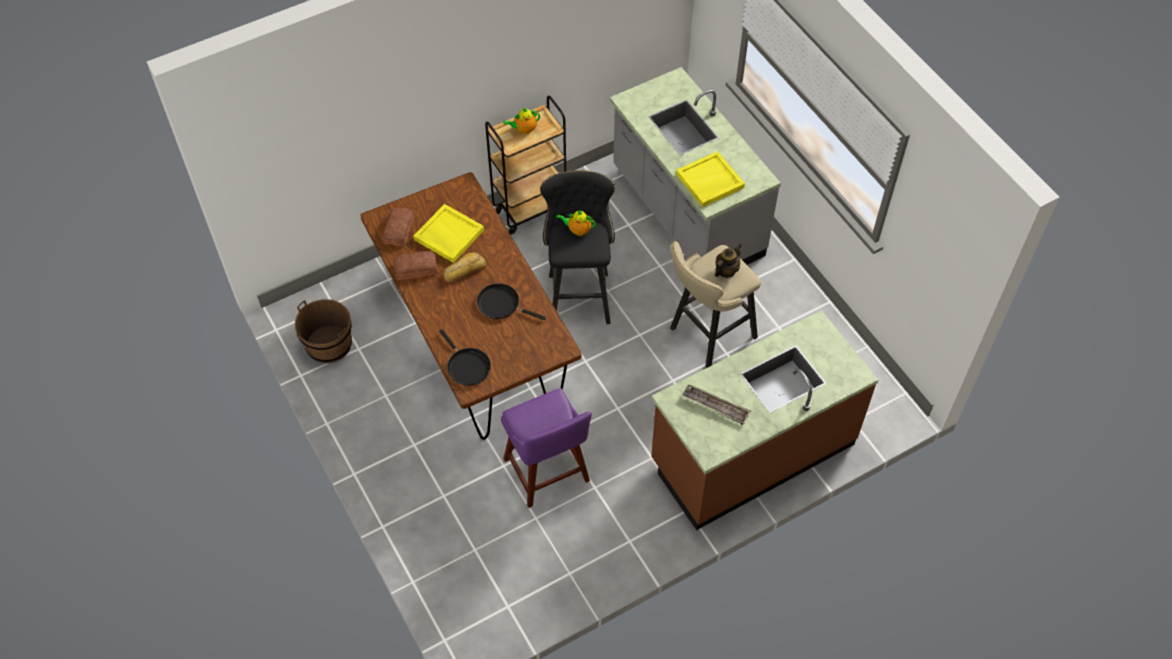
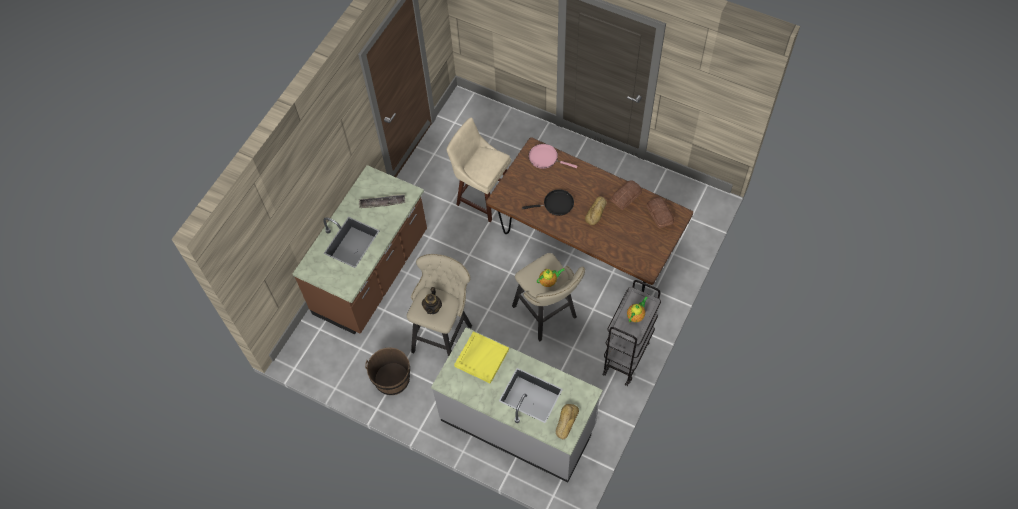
camera: 150 degrees right, 5 degrees up
(329, 345) = (668, 194): brown bucket -> brown bucket (392, 379)
(448, 235) = (626, 229): yellow tray -> none
(467, 366) = (545, 158): black frying pan -> pink frying pan
(530, 210) = (627, 358): brown cart -> grey cart
(548, 474) = (482, 195): purple chair -> beige chair
(579, 290) = (548, 317): black stool -> beige stool
(666, 90) = (565, 422): none -> bread

